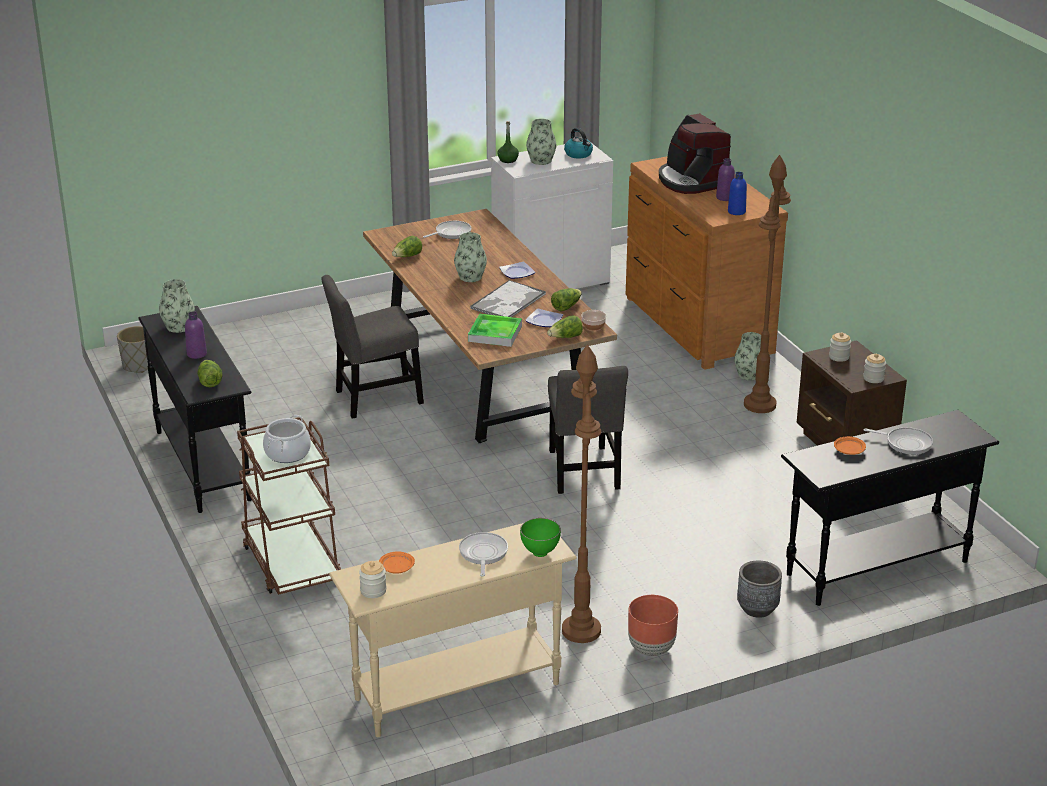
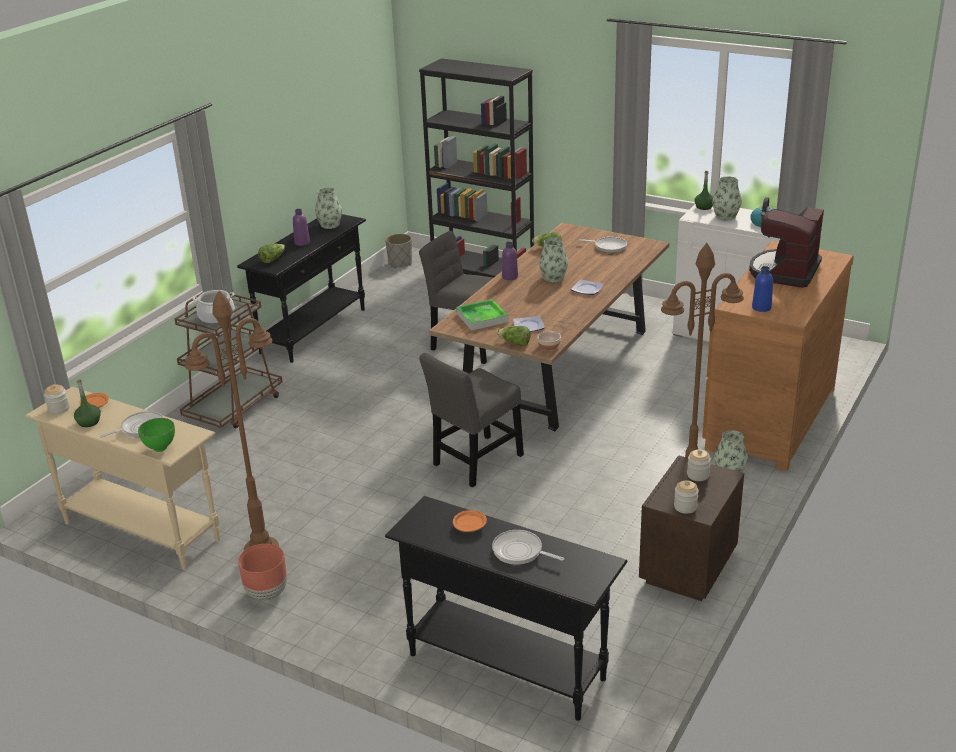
camera: 55 degrees right, 0 degrees up
(244, 334) = (483, 273): none -> black bookcase
(428, 579) = (89, 422): none -> green bottle
(507, 302) = (536, 303): tray -> none
(566, 306) = (563, 325): lettuce -> none
(725, 197) = (779, 294): purple bottle -> purple bottle (510, 277)
(757, 608) = (373, 623): grey planter -> none
(906, 443) = (520, 552): frying pan -> frying pan turned 135 degrees clockwise

